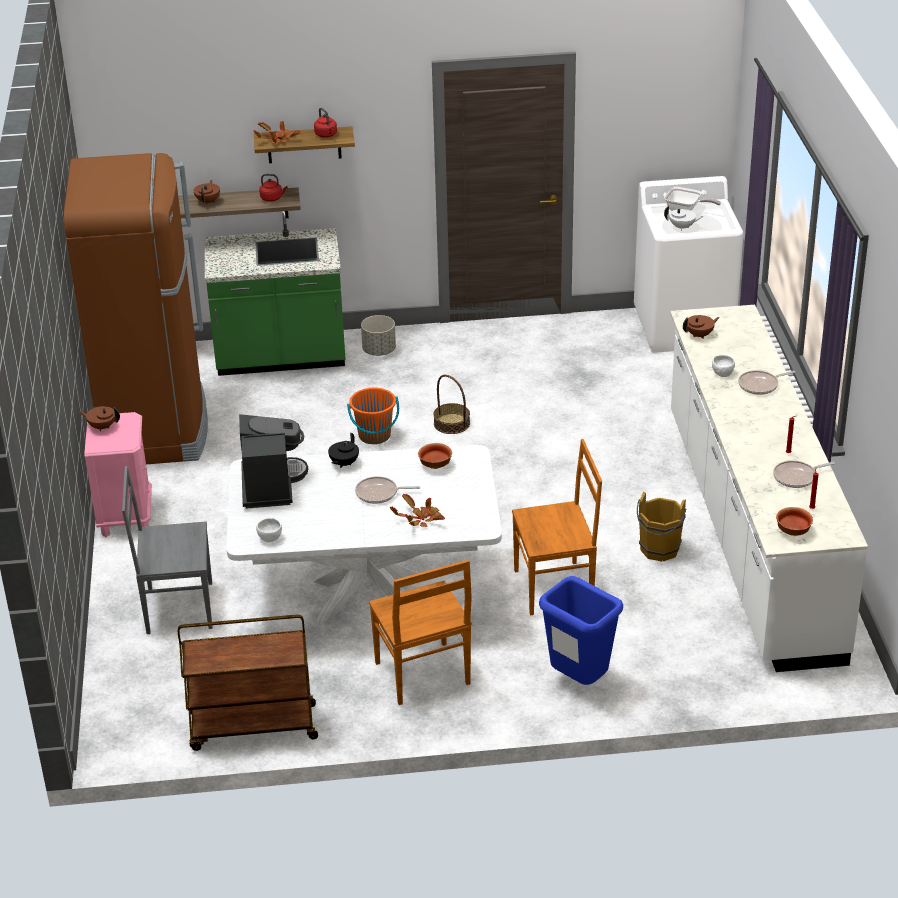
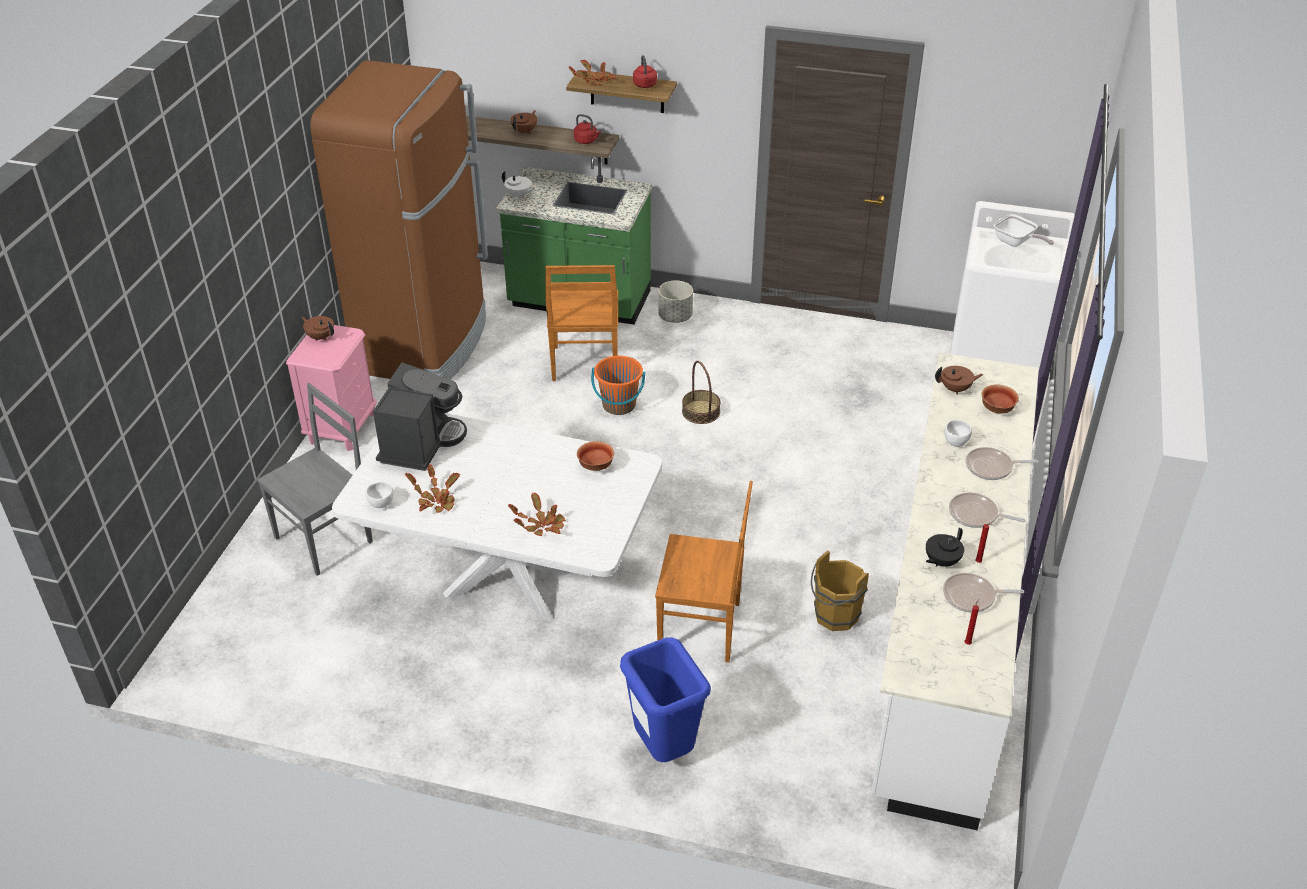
camera: 20 degrees right, 5 degrees up
(177, 608) = (326, 538): grey chair -> grey chair turned 120 degrees clockwise
(252, 728) = (311, 696): brown cart -> none
(316, 524) = (436, 500): none -> potted plant
(343, 463) = (507, 438): black teapot -> black teapot (941, 561)
(379, 493) = (519, 483): frying pan -> frying pan (976, 515)
(423, 675) = (510, 689): brown chair -> brown chair (585, 365)
(682, 227) = (1001, 261): white teapot -> white teapot (518, 196)
(793, 531) = (929, 668): bowl -> bowl (997, 409)

